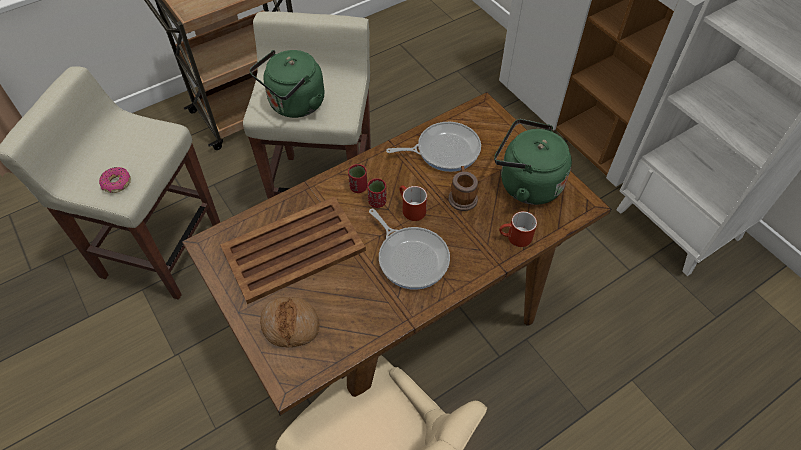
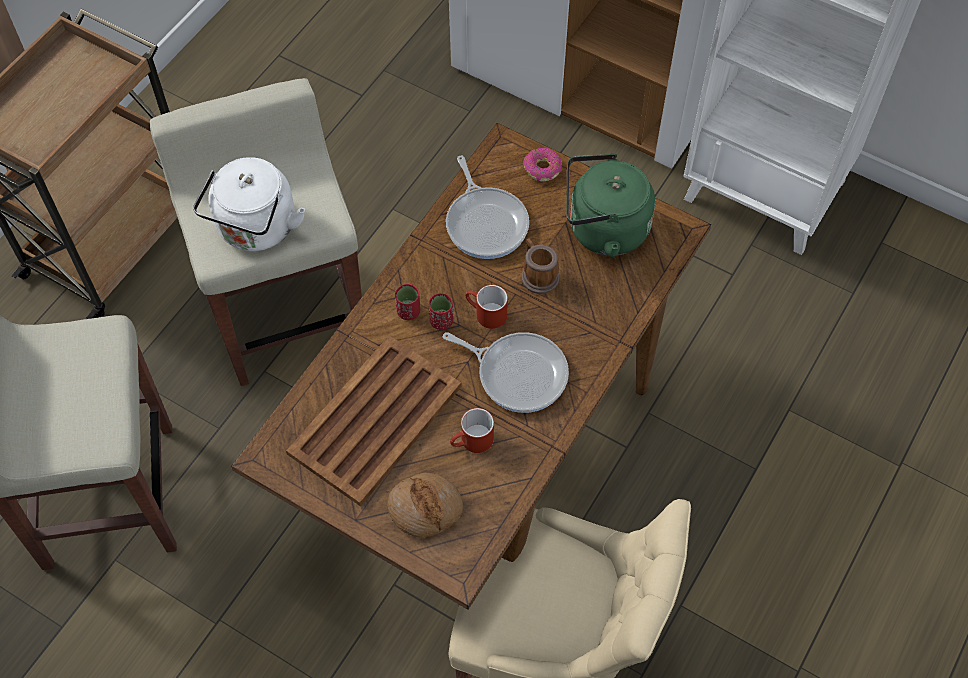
camera: 25 degrees left, 5 degrees up
(117, 183) = (86, 428): donut -> donut (542, 169)
(294, 105) = (255, 230): green kettle -> white kettle
(444, 150) = (486, 223): frying pan -> frying pan turned 105 degrees clockwise
(515, 238) = (622, 303): red mug -> red mug (472, 443)

